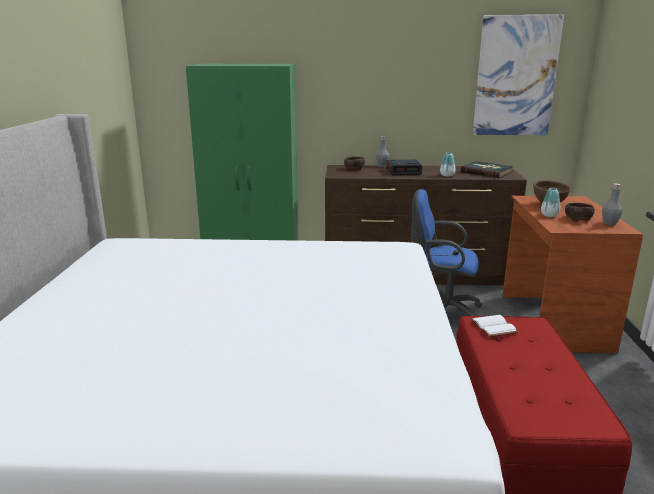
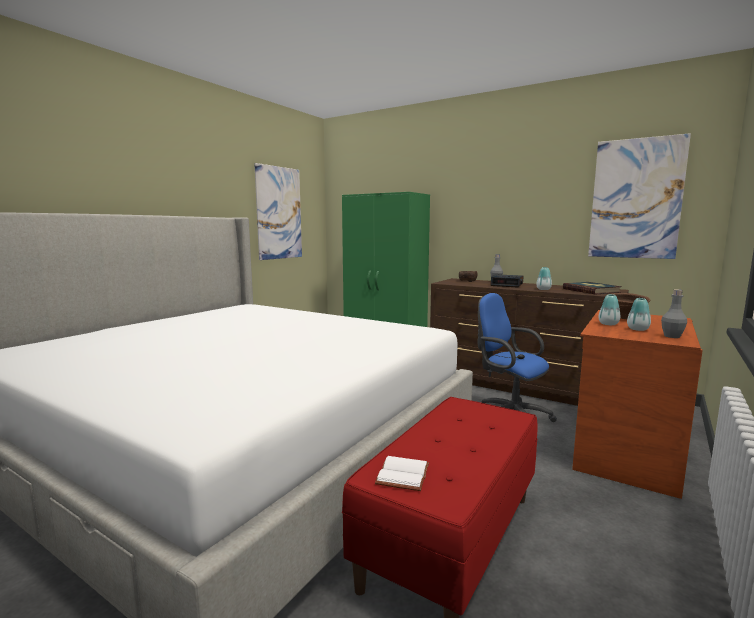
camera: 30 degrees right, 10 degrees down
(93, 94) = (279, 213): none -> picture
(495, 327) = (468, 410): white book -> white book (404, 475)
(577, 218) = (637, 329): brown bowl -> vase

